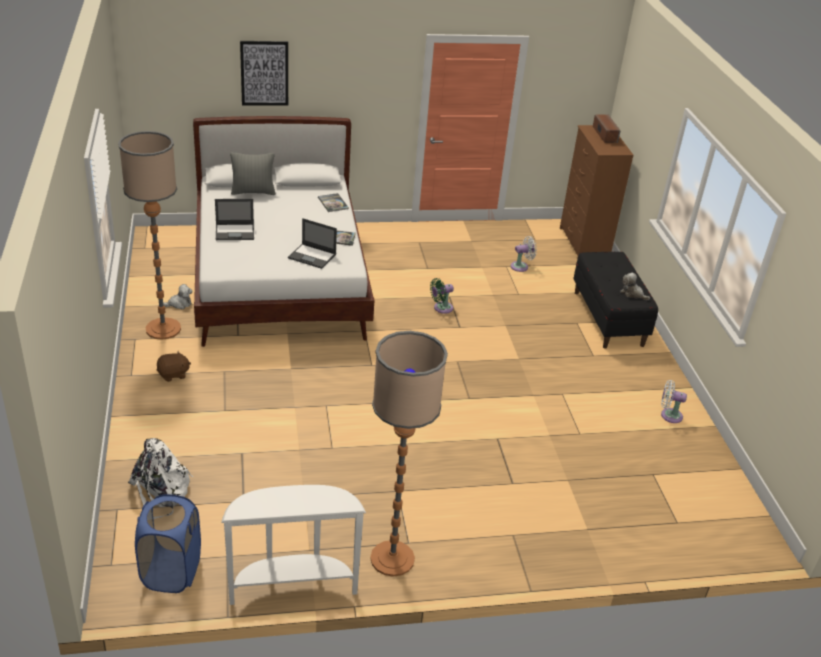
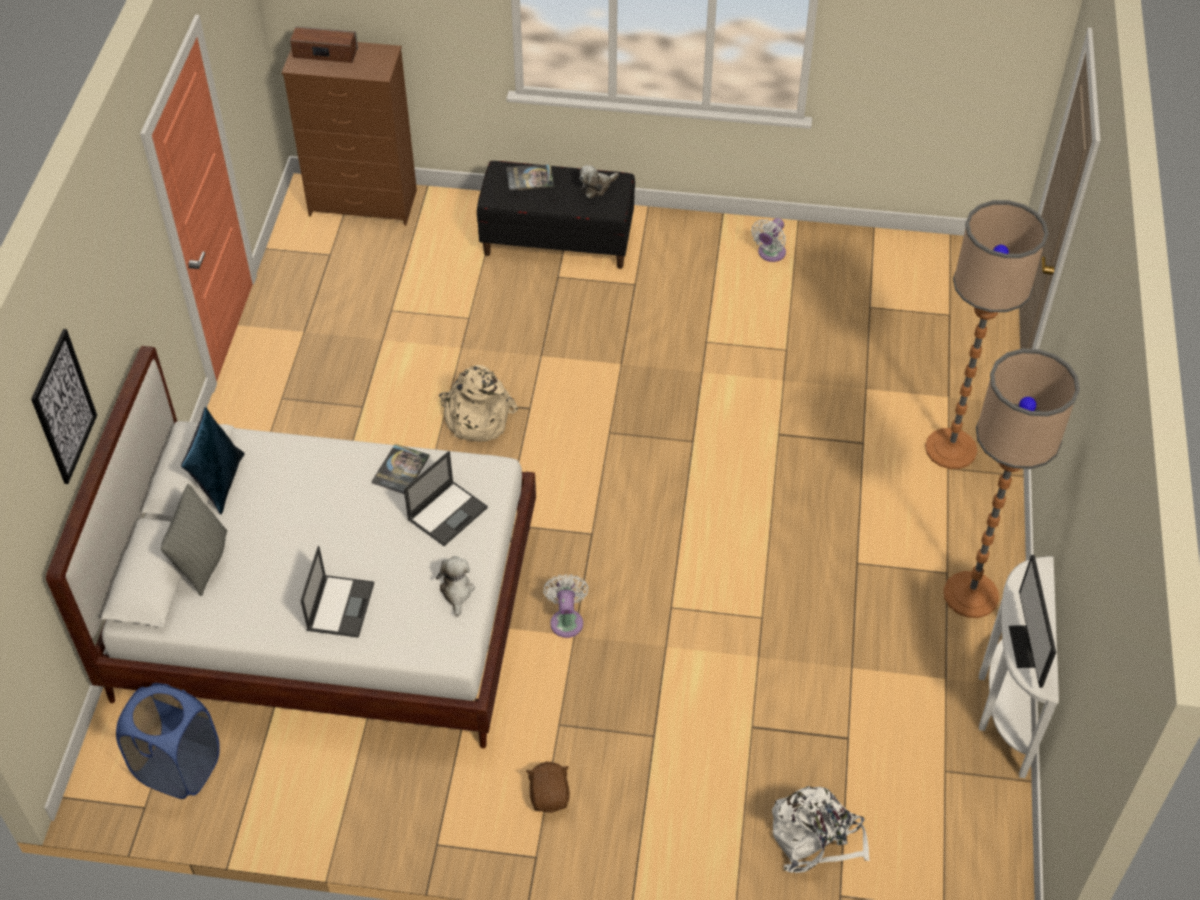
camera: 70 degrees left, 15 degrees up
(163, 329) = (419, 799): floor lamp -> floor lamp (950, 449)
(171, 571) = (964, 837): blue laundry basket -> blue laundry basket (179, 767)
(179, 304) = (352, 768): plush toy -> plush toy (456, 591)
(269, 500) = (1028, 647): none -> monitor
(306, 188) = (219, 482): none -> blue pillow
(333, 203) = (285, 455): book -> book (530, 178)
(441, 308) = (476, 417): green fan -> beige backpack
(521, 266) = (398, 293): white fan -> white fan (566, 620)

